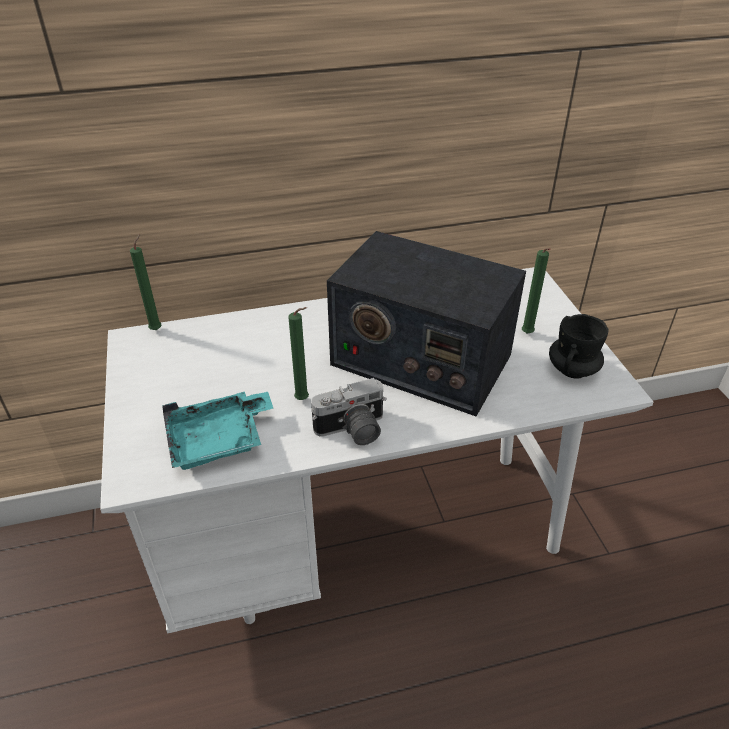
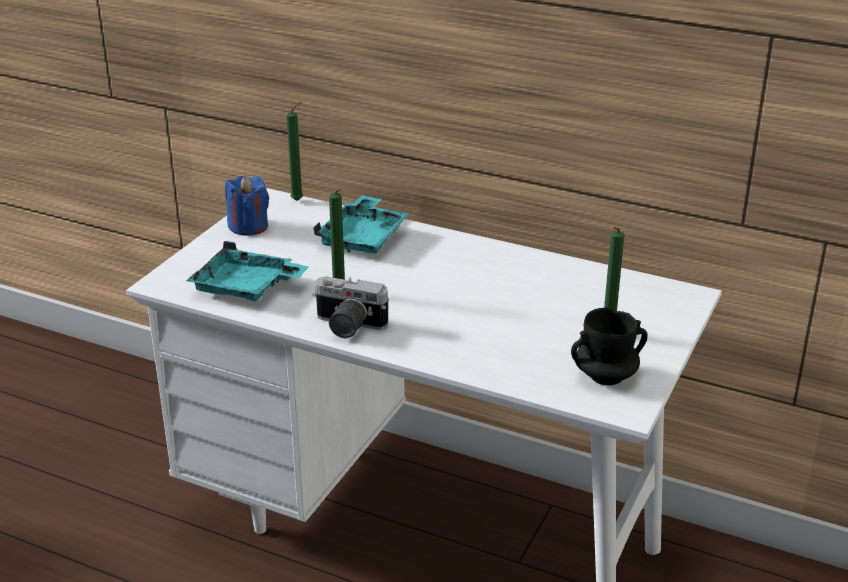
camera: 40 degrees right, 10 degrees down
(142, 376) = (248, 226): none -> blue candle
(258, 339) = (364, 238): none -> turquoise tray
(420, 359) = (474, 307): radio -> none

